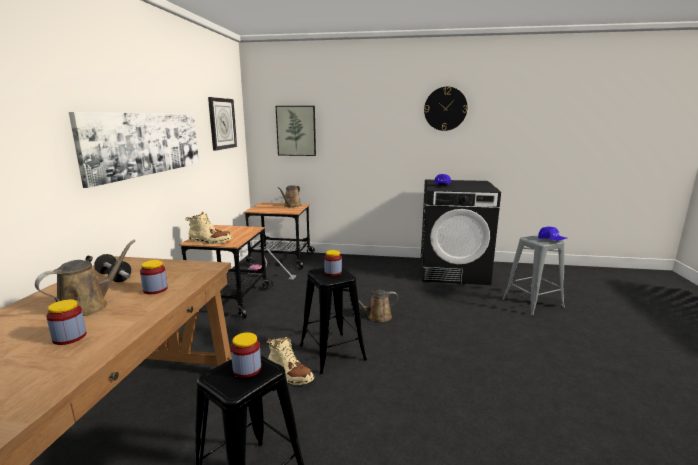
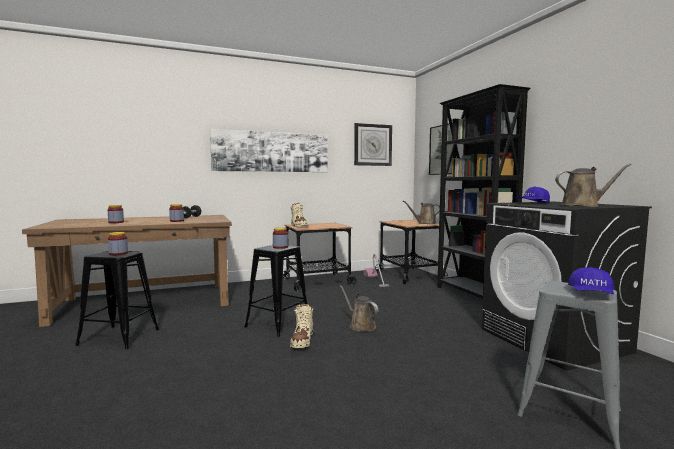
camera: 60 degrees right, 10 degrees down
(88, 306) = (151, 220): brown watering can -> brown watering can (583, 205)
(290, 374) = (236, 319): beige boot -> beige boot (302, 340)
(360, 260) = (473, 296): none -> black bookcase
(445, 109) = (587, 98): wall clock -> none

